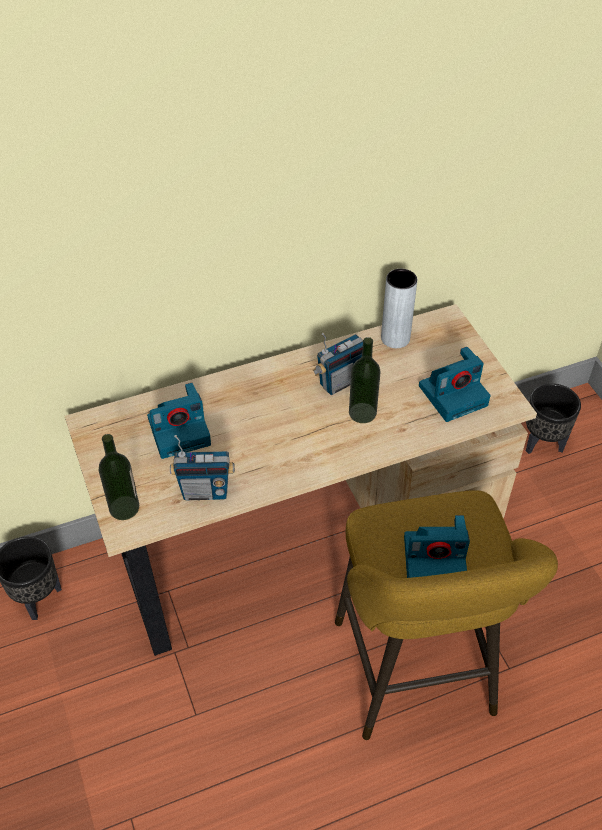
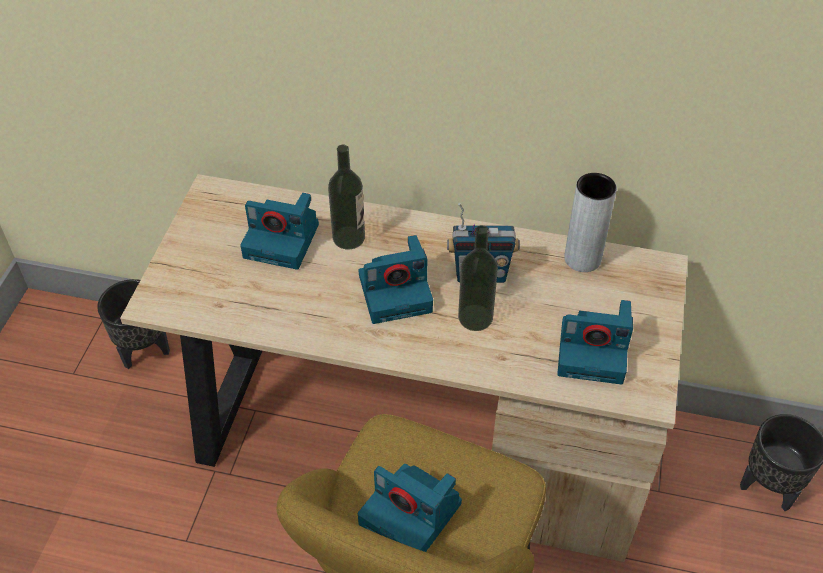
camera: 35 degrees right, 0 degrees up
(124, 508) = (170, 285): bottle -> bottle (348, 237)
(205, 491) = (252, 311): radio -> none
(295, 423) = (396, 292): none -> camera

